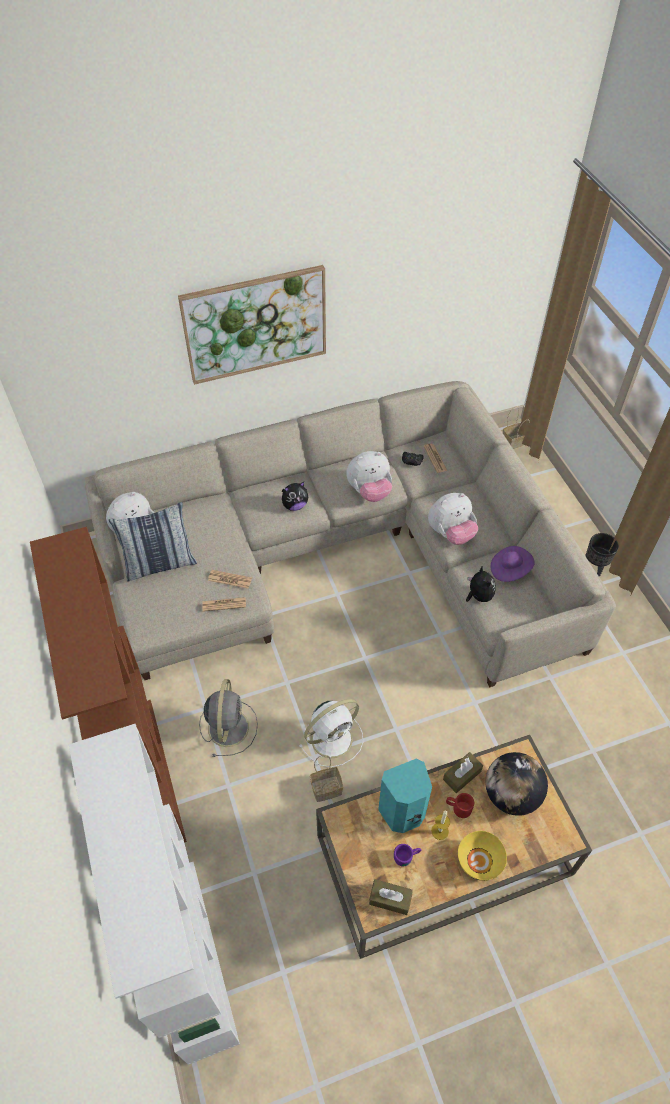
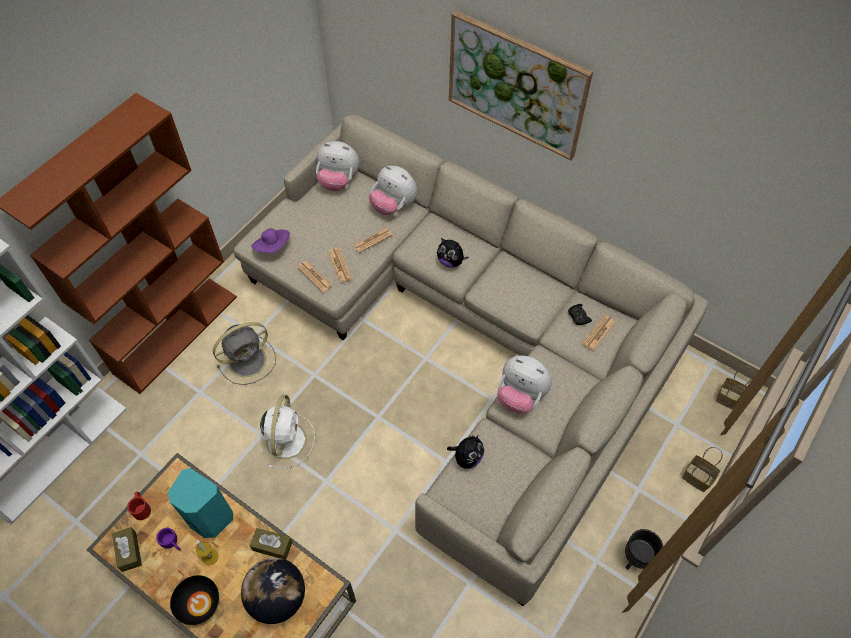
camera: 55 degrees right, 5 degrees up
(160, 564) = (319, 213): pillow -> none
(225, 543) = (372, 240): none -> newspaper
(325, 789) = (237, 461): basket -> basket (696, 477)
(333, 738) = (286, 439): white fan -> white fan turned 105 degrees counterclockwise
(369, 491) = (513, 305): plush toy -> plush toy (393, 205)
(458, 807) = (239, 559): red mug -> red mug (141, 507)
(479, 862) = (199, 604): yellow bowl -> black bowl
(509, 570) = (517, 467): purple hat -> purple hat (273, 247)

